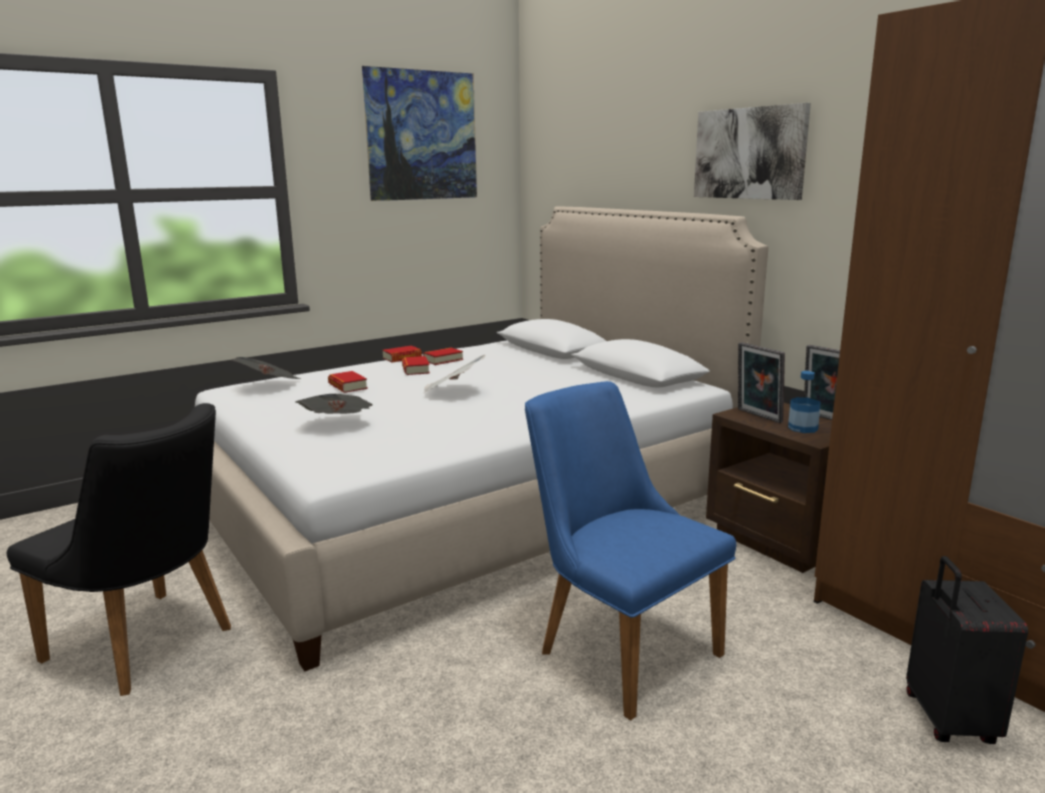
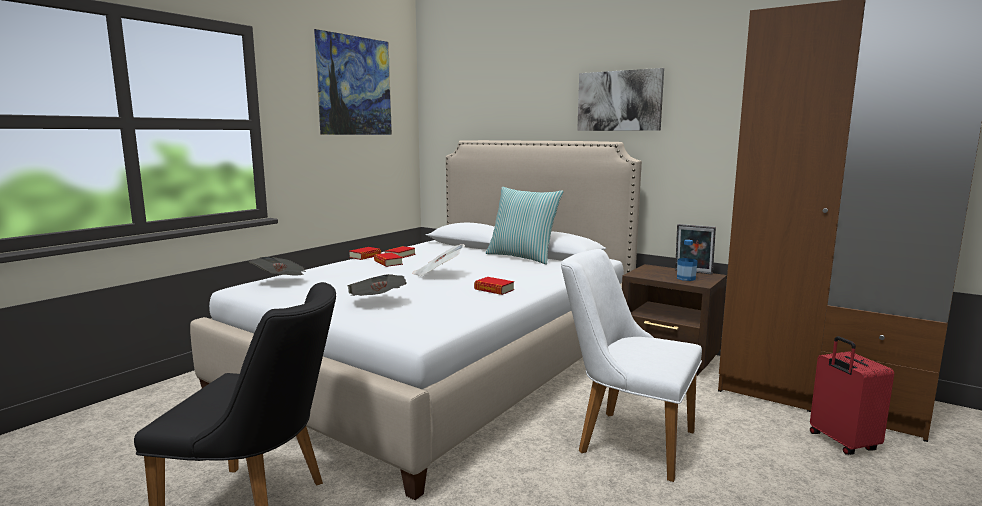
camera: 20 degrees left, 5 degrees down
(347, 386) = (351, 277): book -> book (494, 290)
(592, 374) = (522, 257): none -> pillow
(616, 646) = (625, 439): blue chair -> white chair
(757, 416) = (651, 274): picture frame -> none
(946, 720) = (841, 442): black suitcase -> red suitcase

